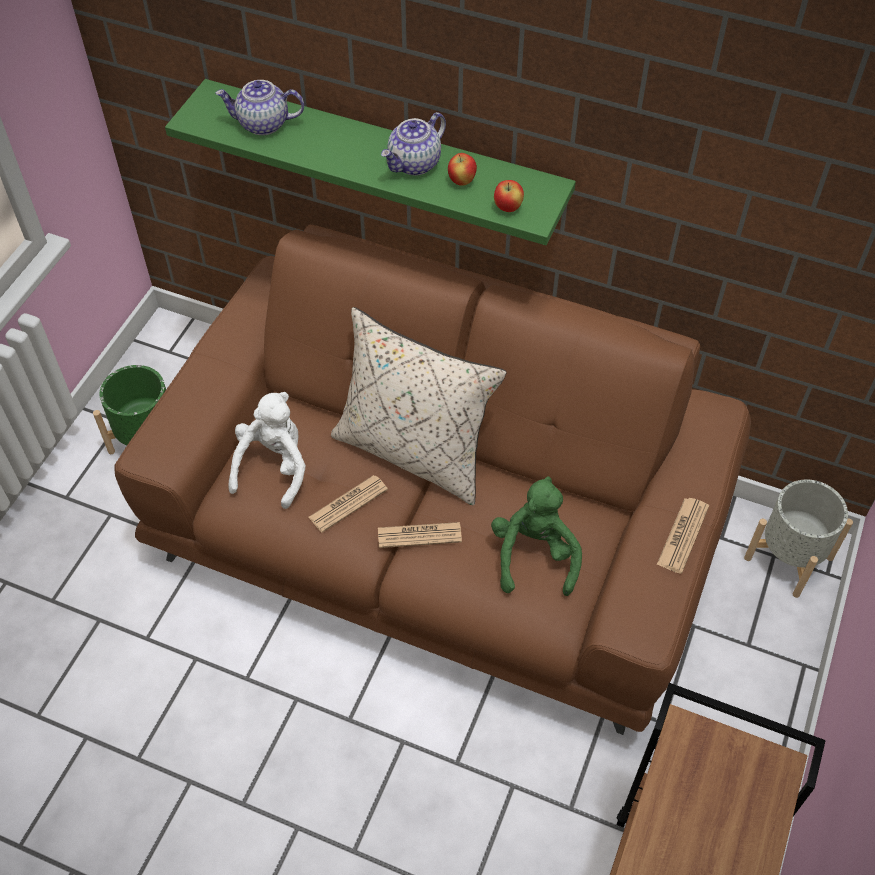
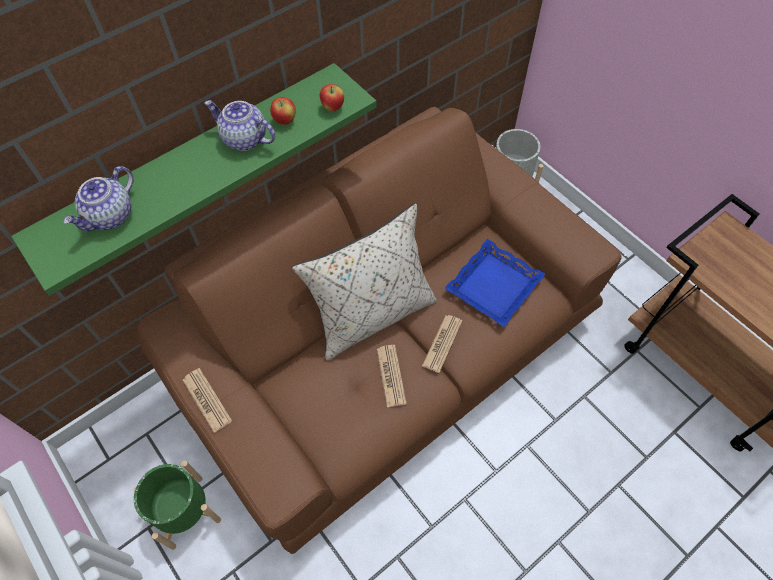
camera: 60 degrees left, 5 degrees up
(273, 467) = (328, 411): white plush toy -> none
(414, 164) = (244, 139): teapot -> teapot turned 135 degrees clockwise
(534, 555) = (493, 285): green plush toy -> blue tray
(683, 535) = (538, 198): newspaper -> newspaper (207, 400)

